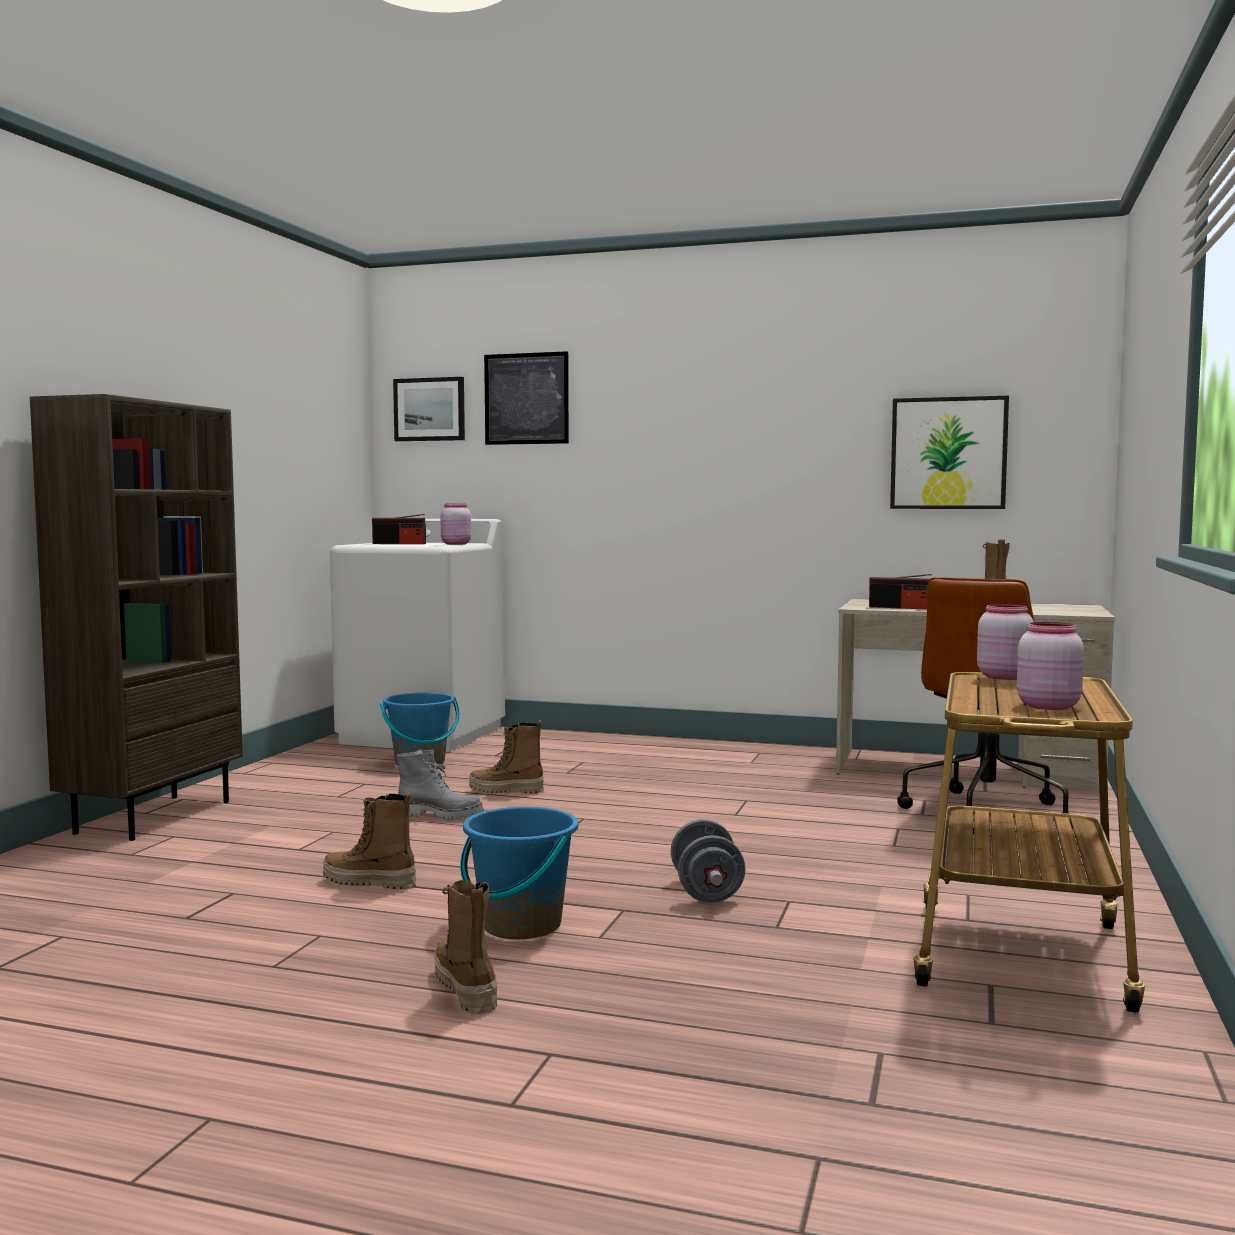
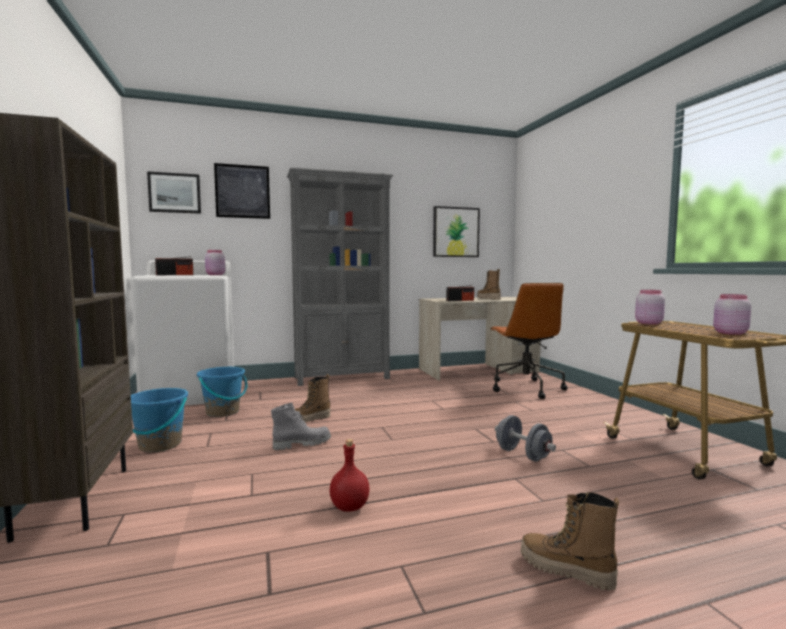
camera: 35 degrees left, 0 degrees up
(369, 883) = (350, 507): boot -> red bottle
(520, 925) = (493, 507): blue bucket -> blue bucket (160, 445)
(675, 745) = (342, 378): none -> grey bookcase

